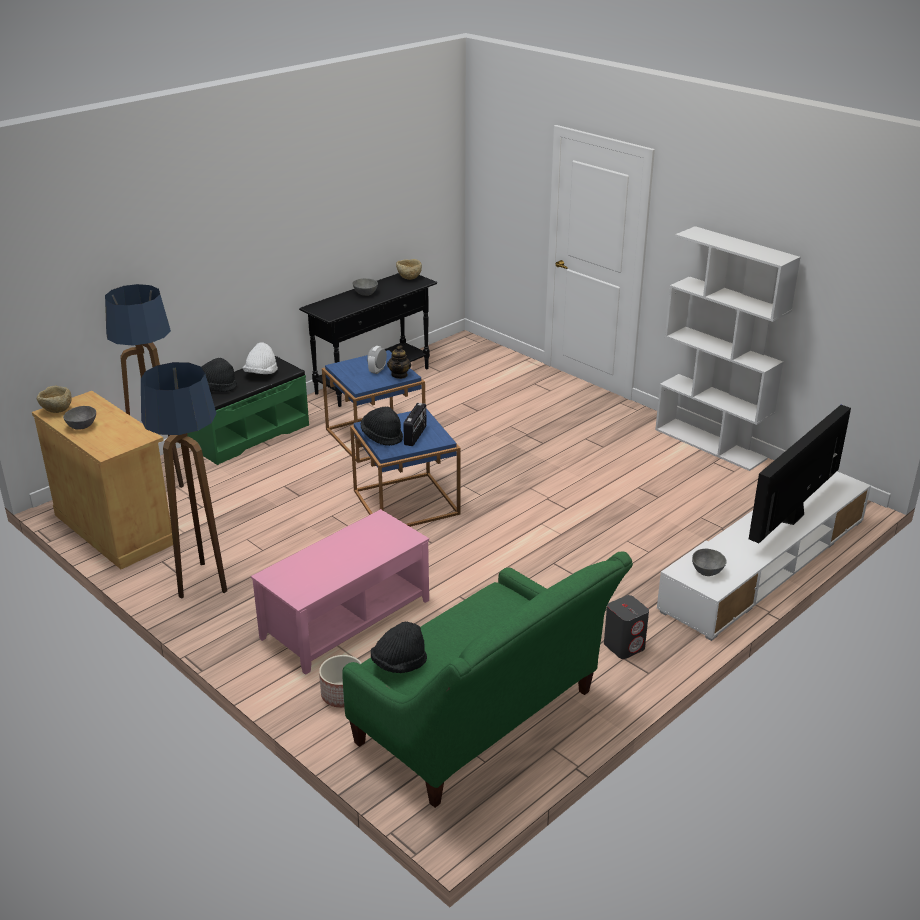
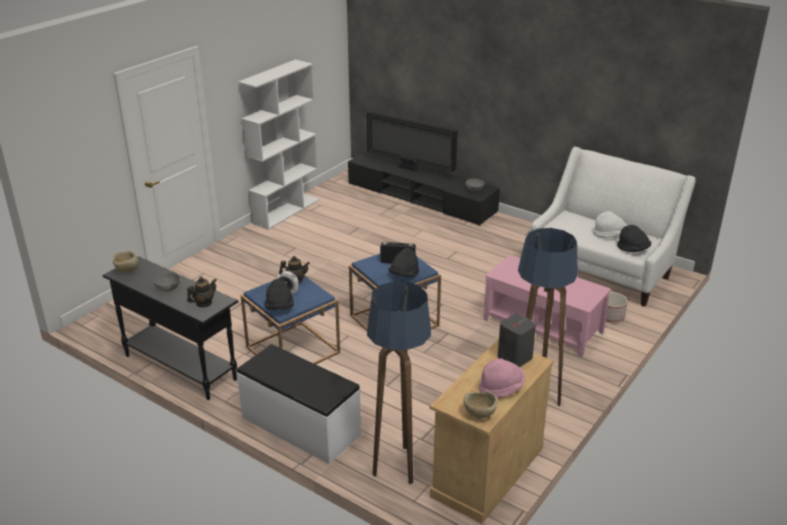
camera: 100 degrees left, 0 degrees up
(83, 426) = (501, 388): grey bowl -> pink hat
(216, 387) = (317, 389): black hat -> black hat (279, 308)
(249, 435) = (300, 426): green bench -> white bench
(261, 374) = (283, 367): white hat -> white hat (609, 234)
(330, 307) = (204, 303): none -> teapot
(484, 723) = (602, 269): green sofa -> white sofa
(624, 646) = (515, 234): grey speaker -> grey speaker (514, 357)
(764, 564) = (421, 198): white tv stand -> black tv stand

